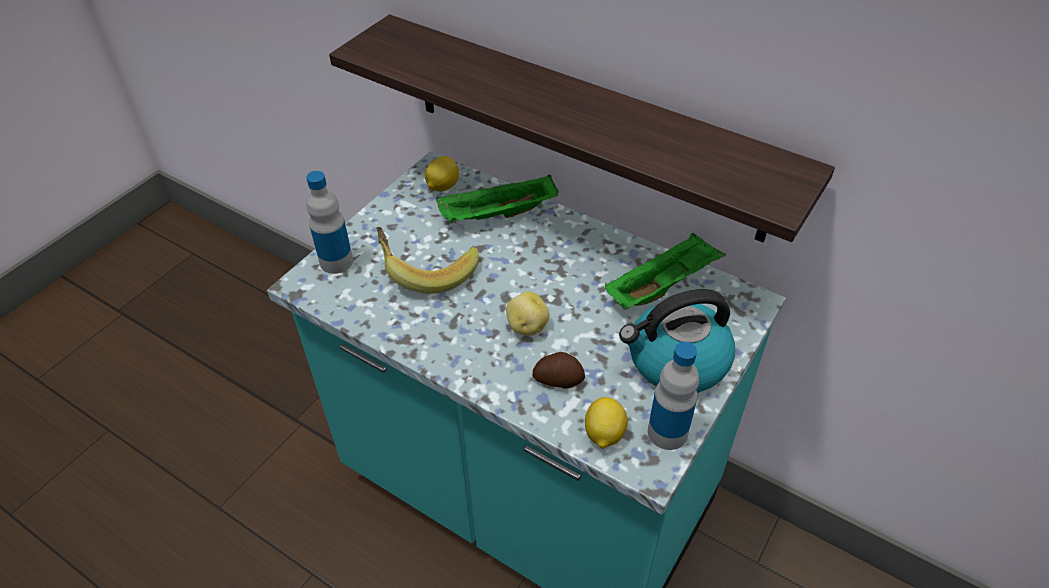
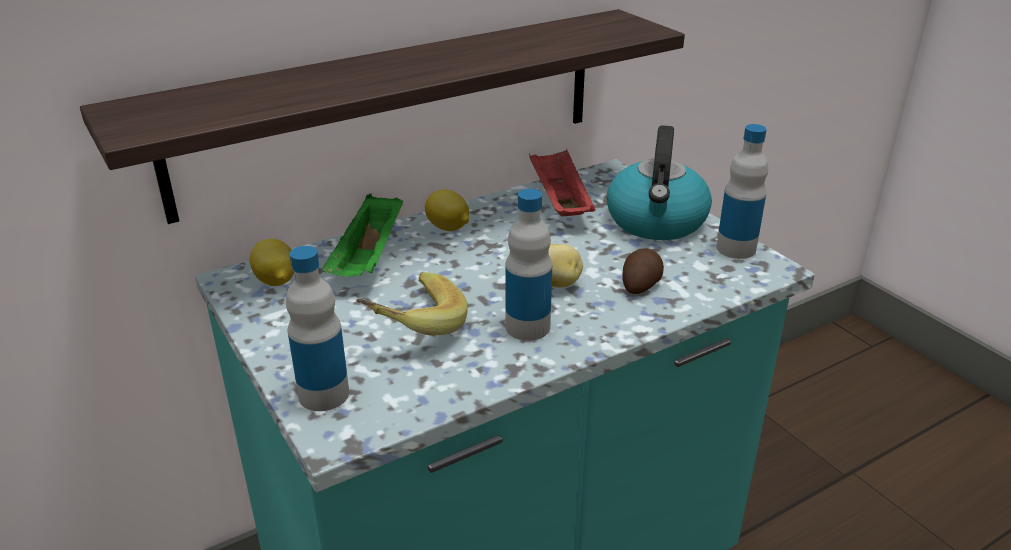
camera: 65 degrees left, 15 degrees down
(458, 330) = (527, 327): none -> bottle
(603, 434) = (723, 279): lemon -> lemon (448, 228)
(662, 286) = (559, 202): green tray -> red tray

